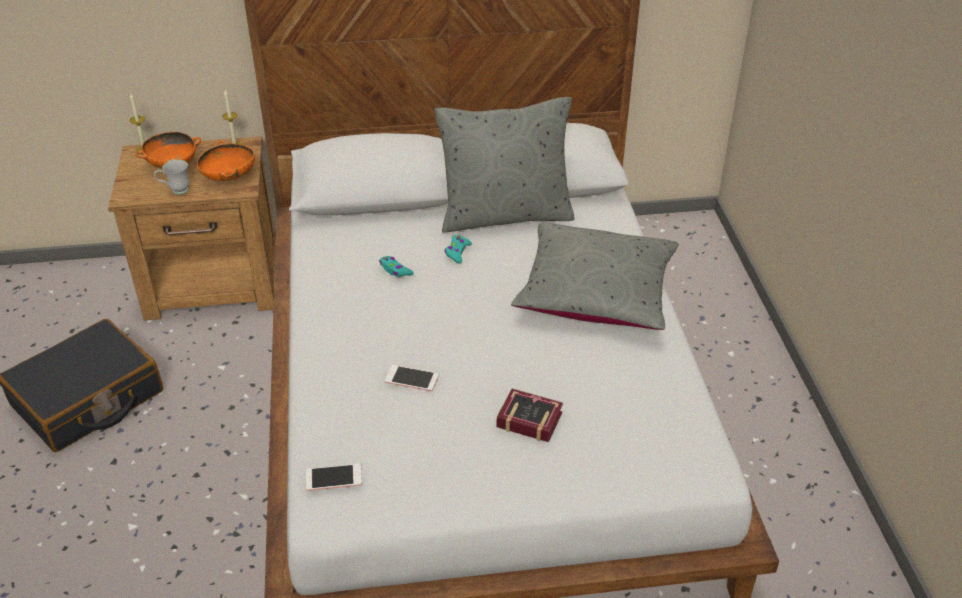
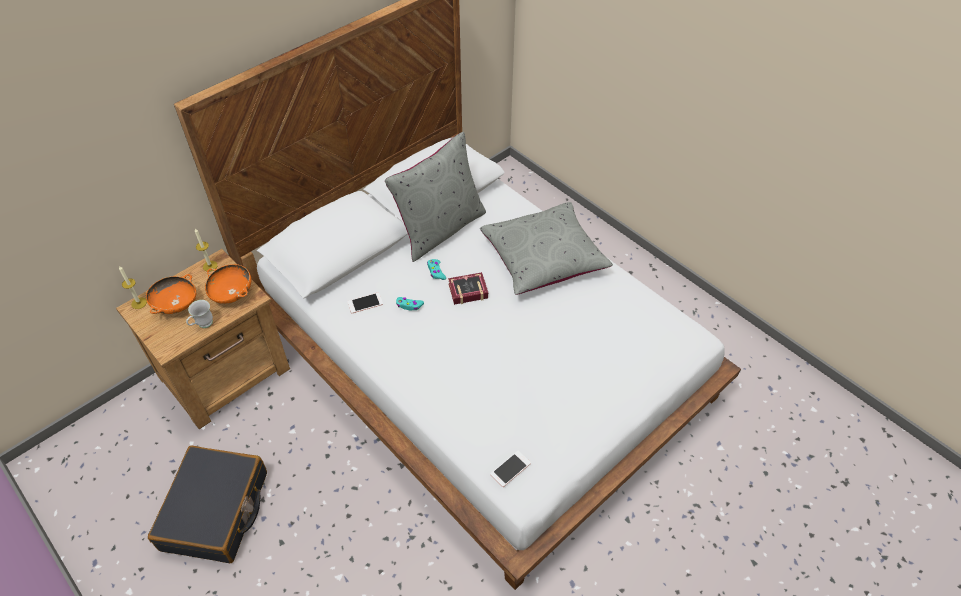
camera: 35 degrees left, 10 degrees up
(411, 378) = (494, 376): phone -> phone (365, 303)
(527, 418) = (579, 363): book -> book (466, 291)

